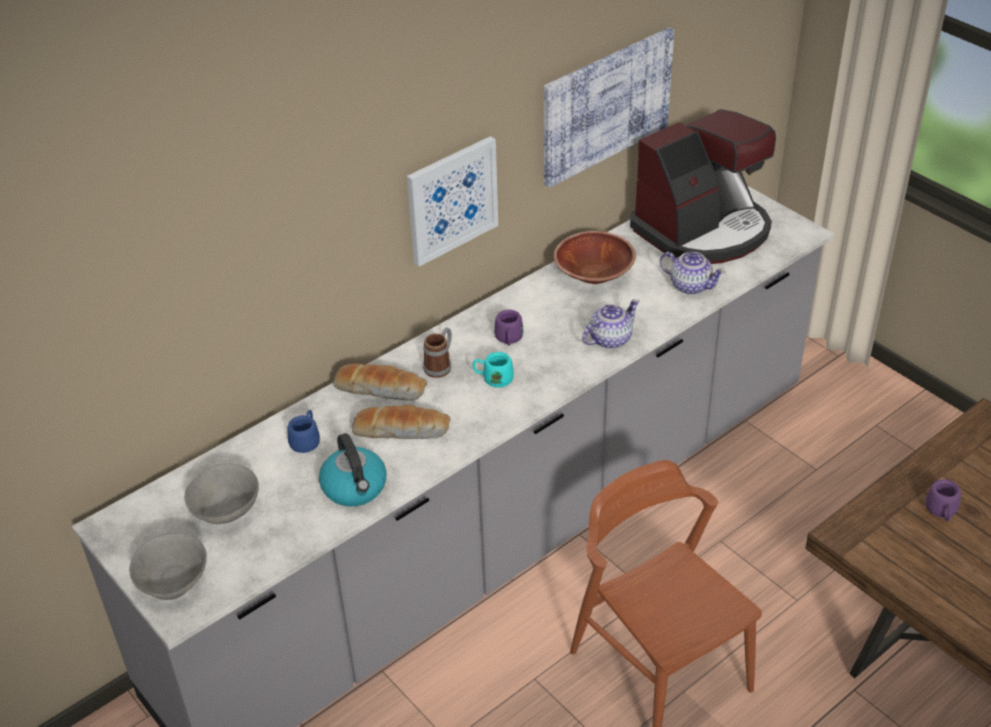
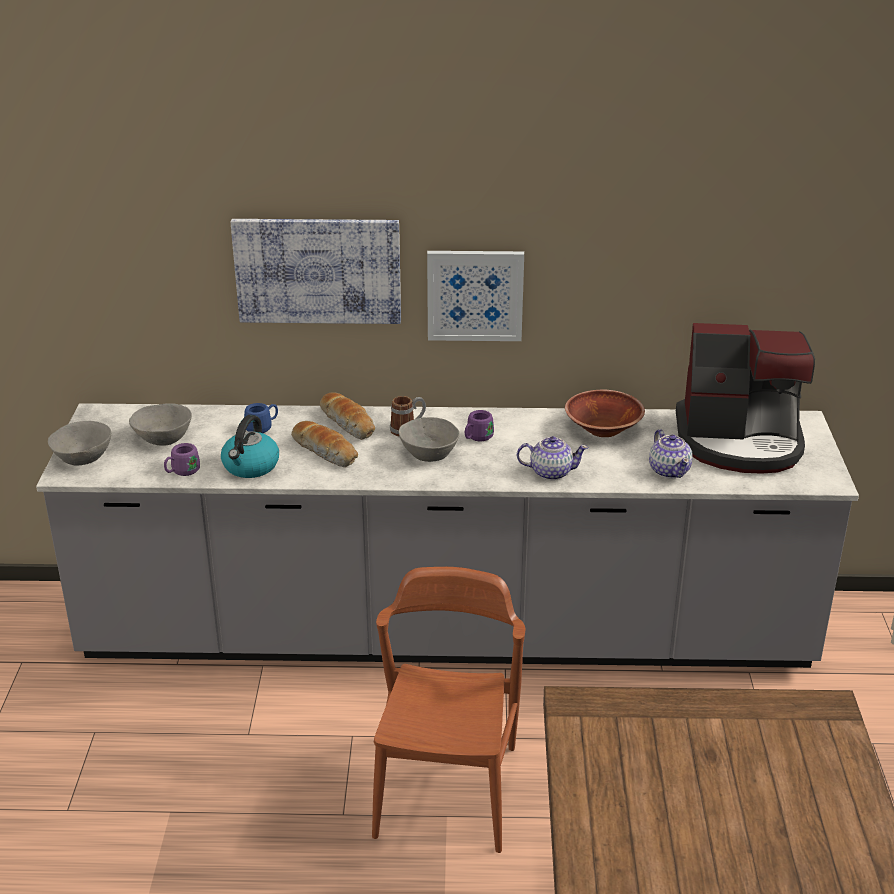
camera: 40 degrees right, 10 degrees down
(493, 379) = (430, 454): turquoise mug -> grey bowl
(606, 105) = (669, 278): picture -> picture (318, 270)
(941, 512) = (679, 740): purple mug -> purple mug (182, 472)

